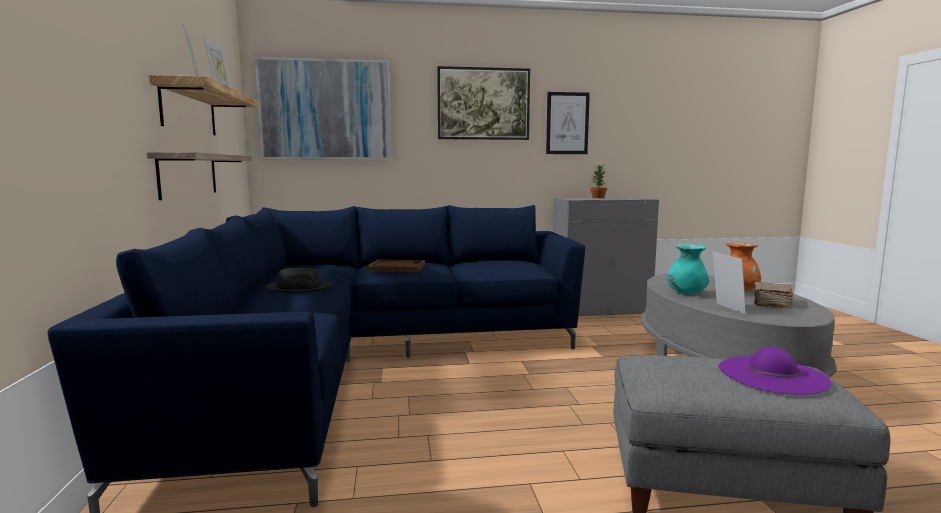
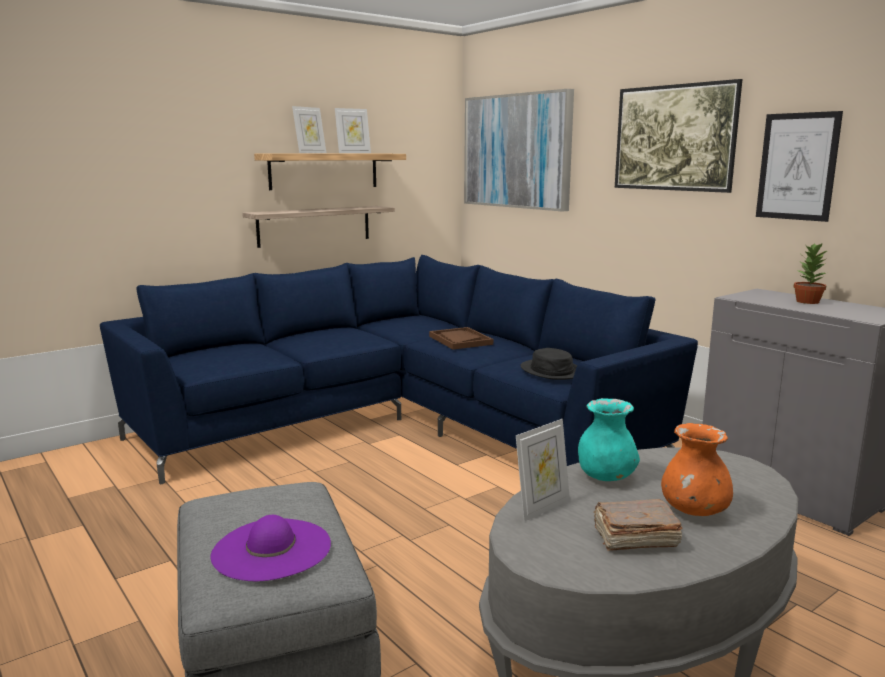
camera: 60 degrees right, 5 degrees up
(299, 287) = (340, 336): black hat -> black hat (552, 371)

